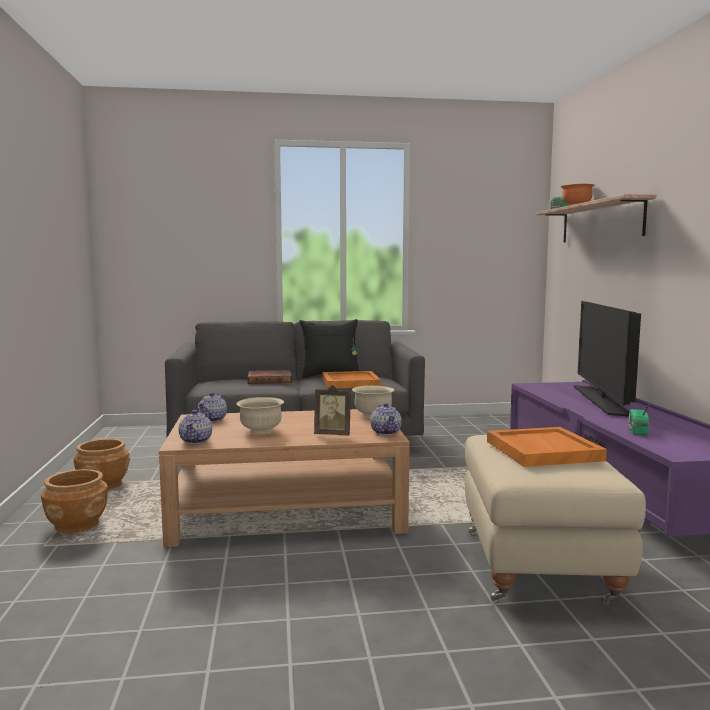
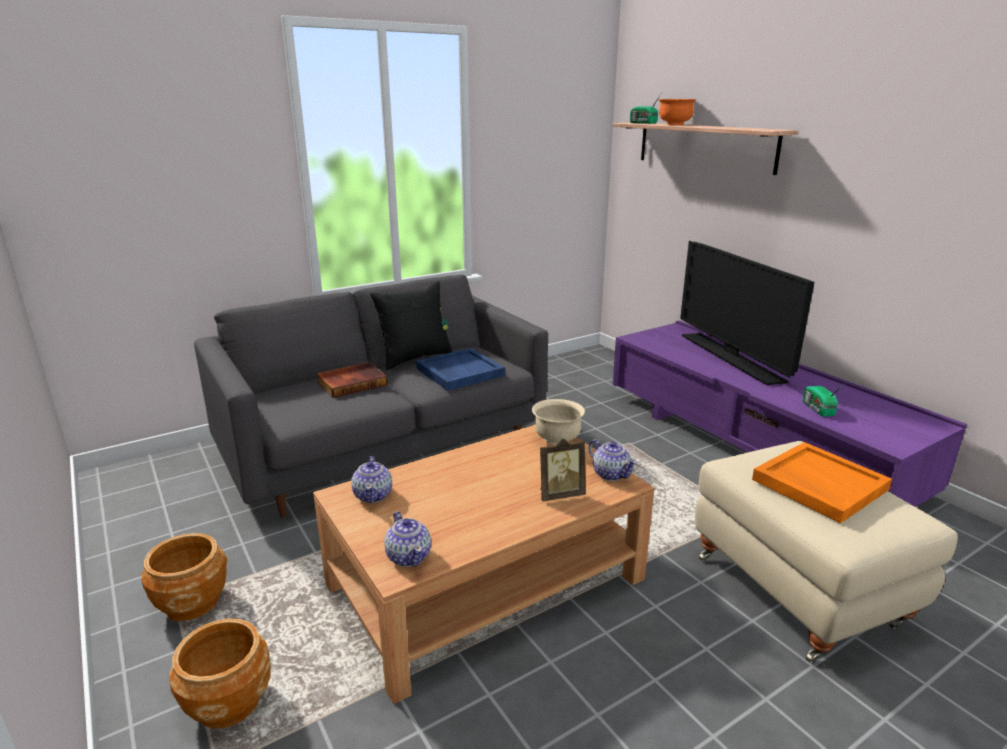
camera: 25 degrees left, 15 degrees up
(261, 431) = (466, 508): beige bowl -> none
(350, 382) = (459, 372): orange tray -> blue tray

